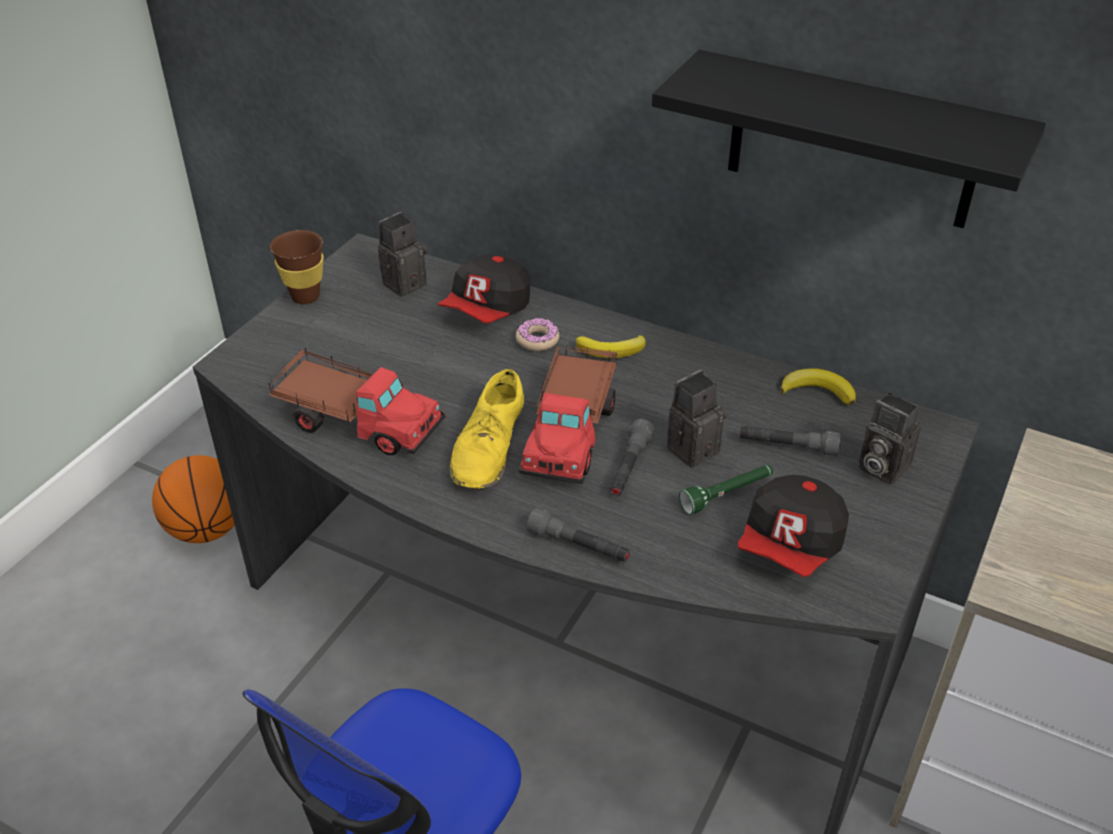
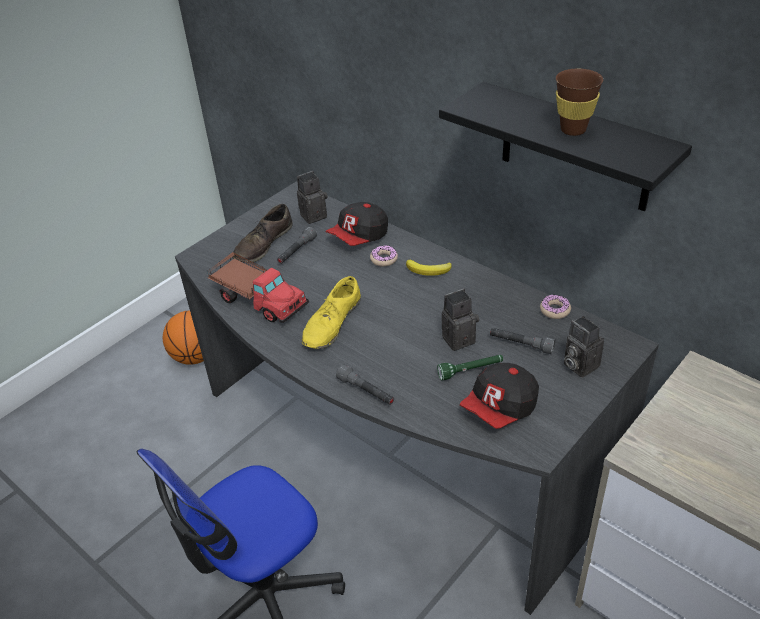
camera: 15 degrees right, 0 degrees up
(305, 296) = (252, 219): brown cup -> brown cup (573, 130)
(337, 334) = (263, 244): none -> brown shoe
(571, 430) = (385, 319): toy truck -> none
(629, 467) = (414, 346): grey flashlight -> grey flashlight (296, 251)
(818, 391) = (555, 310): banana -> donut

